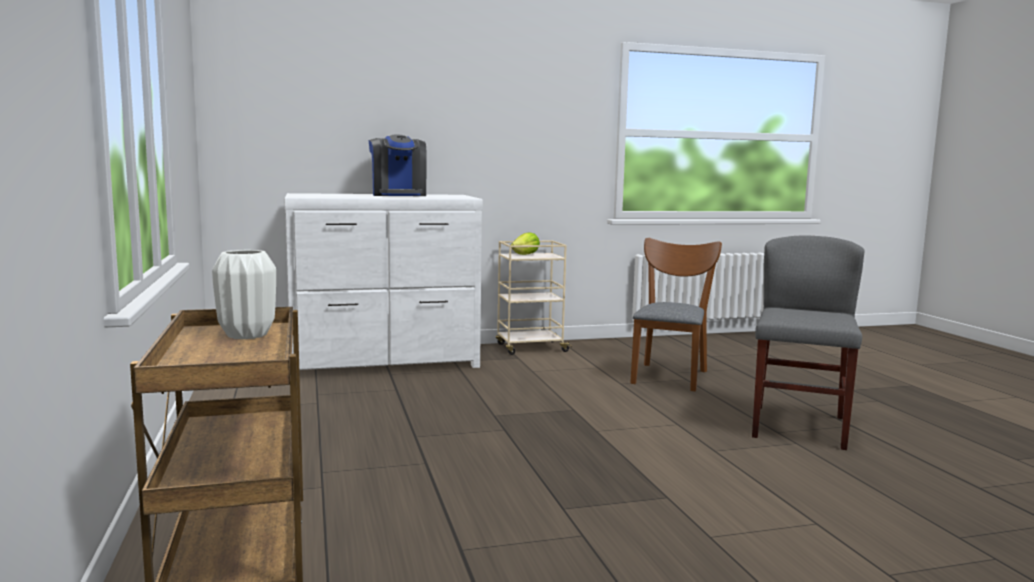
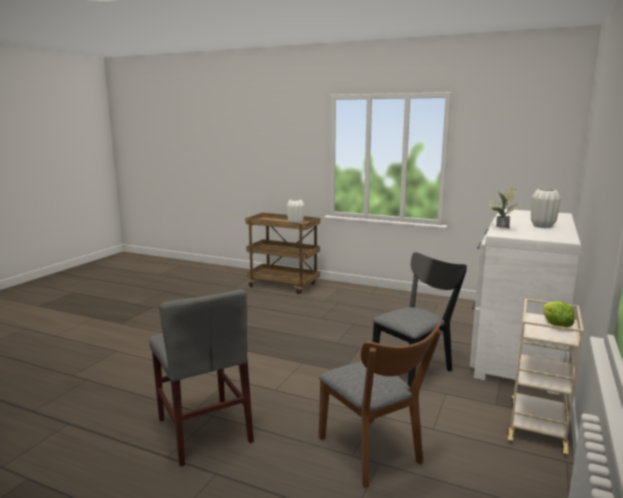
camera: 130 degrees right, 5 degrees up
(398, 195) = (542, 226): coffee machine -> white vase
(439, 197) = (500, 229): none -> potted plant
(501, 386) = (415, 368): none -> black chair

